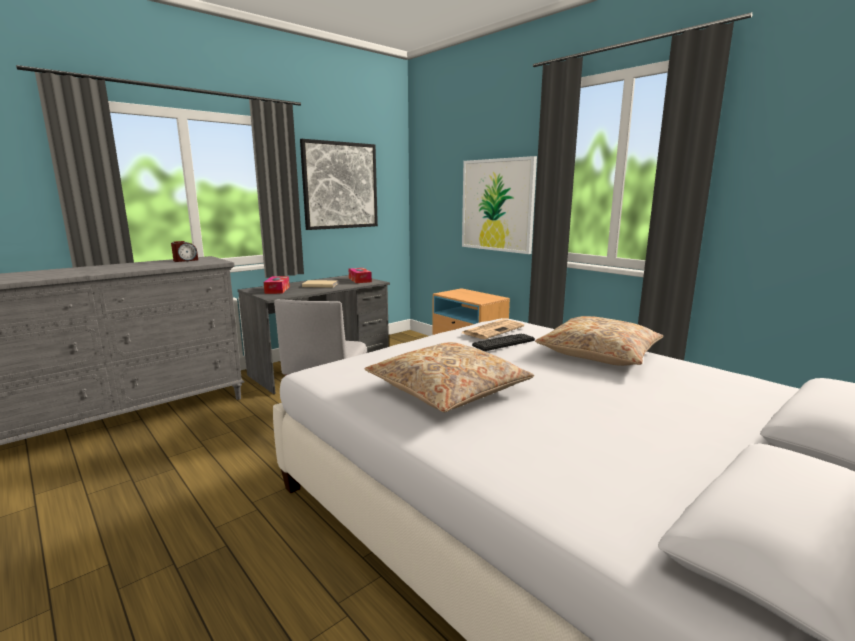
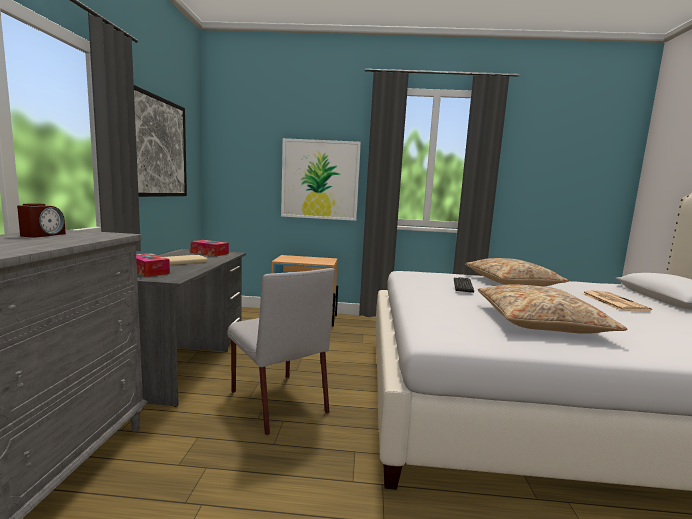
camera: 45 degrees left, 5 degrees down
(493, 330) = (428, 278): newspaper -> newspaper (612, 301)

